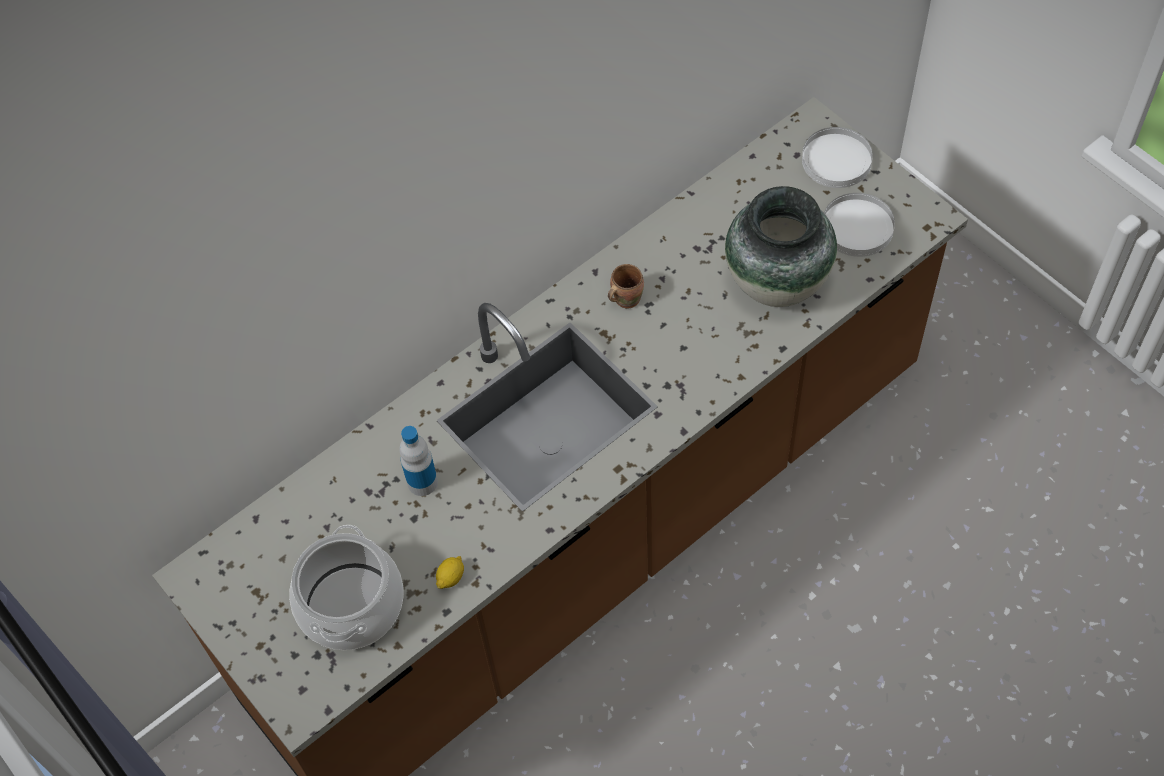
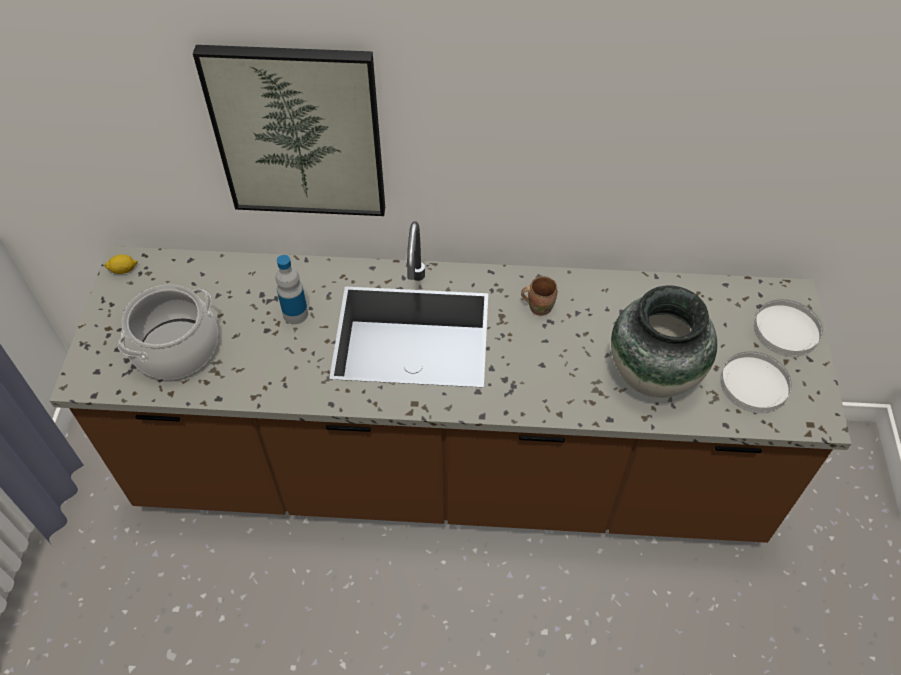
camera: 40 degrees right, 5 degrees down
(335, 300) = (298, 132): none -> picture
(451, 577) = (244, 381): lemon -> lemon (123, 270)

